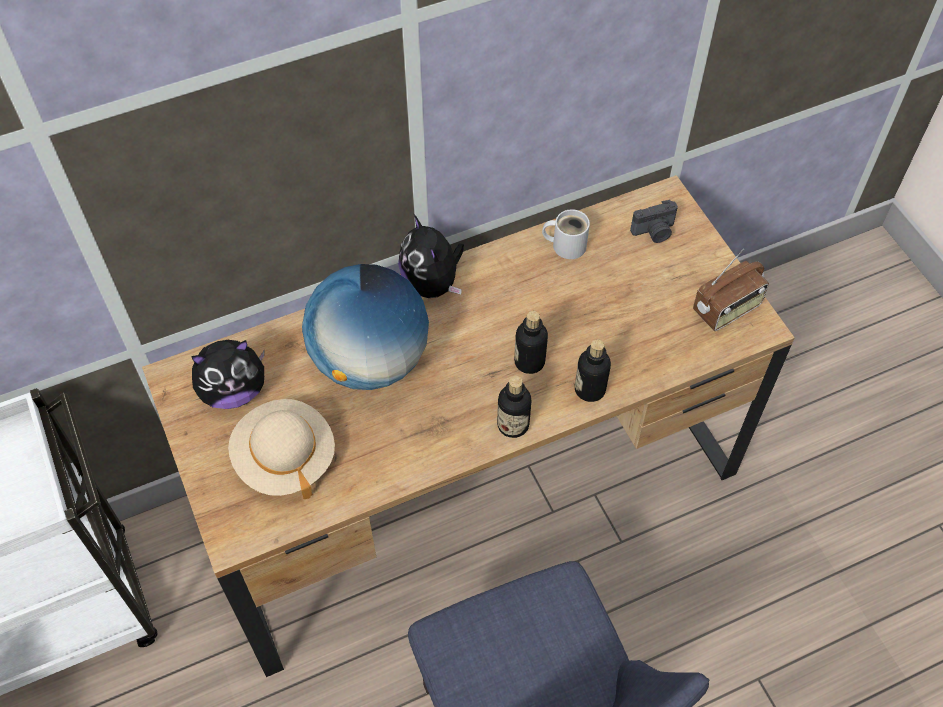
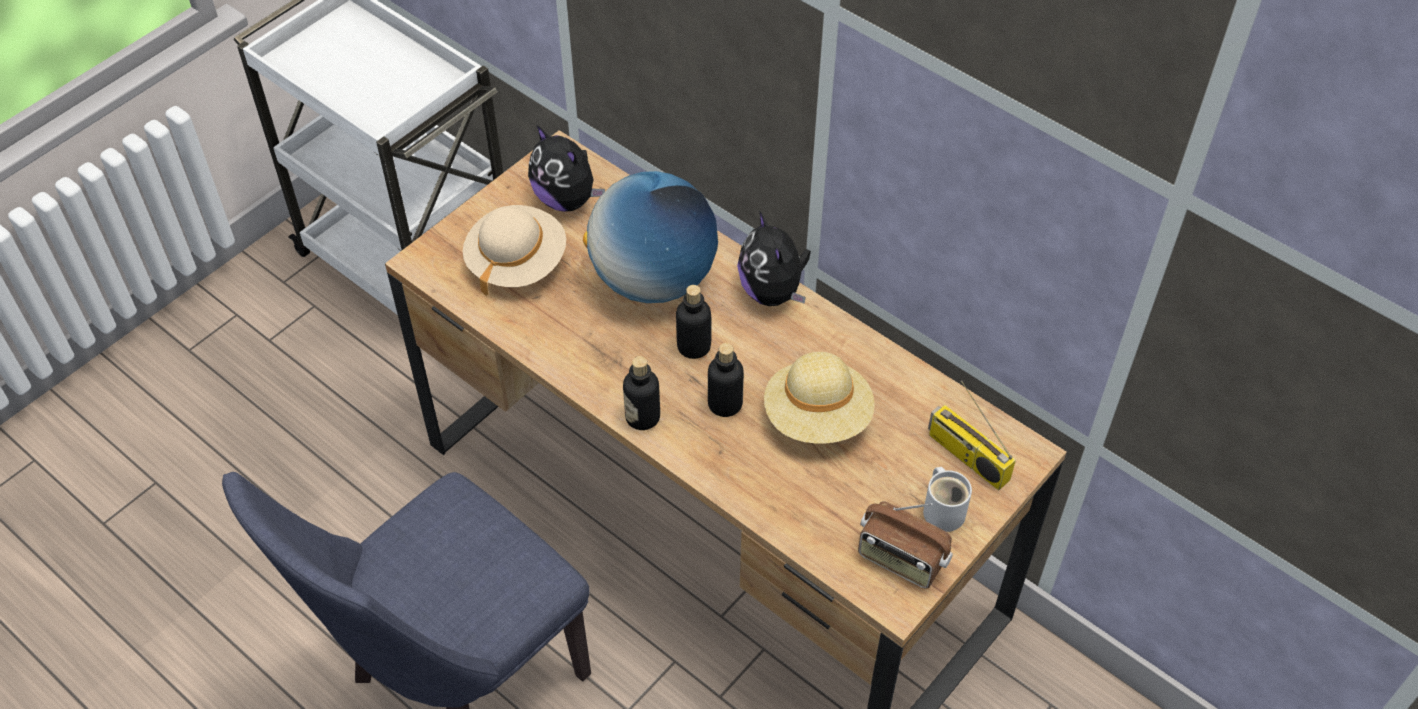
camera: 65 degrees right, 5 degrees down
(432, 283) = (773, 292): plush toy -> plush toy turned 60 degrees counterclockwise
(566, 244) = (895, 383): white mug -> white mug (944, 509)
(574, 306) = (817, 417): none -> beige hat
(590, 389) = (720, 467): bottle -> bottle (694, 346)
(654, 232) = (966, 457): camera -> radio

